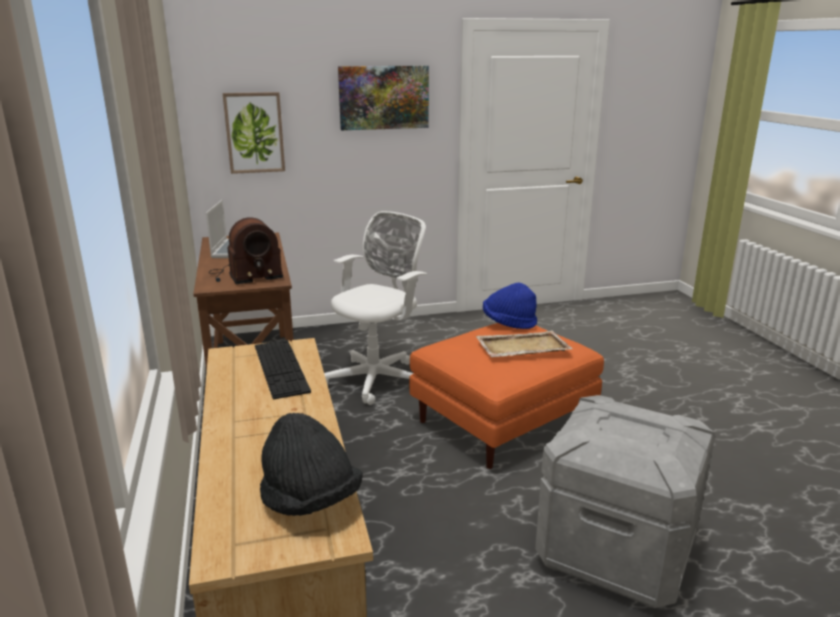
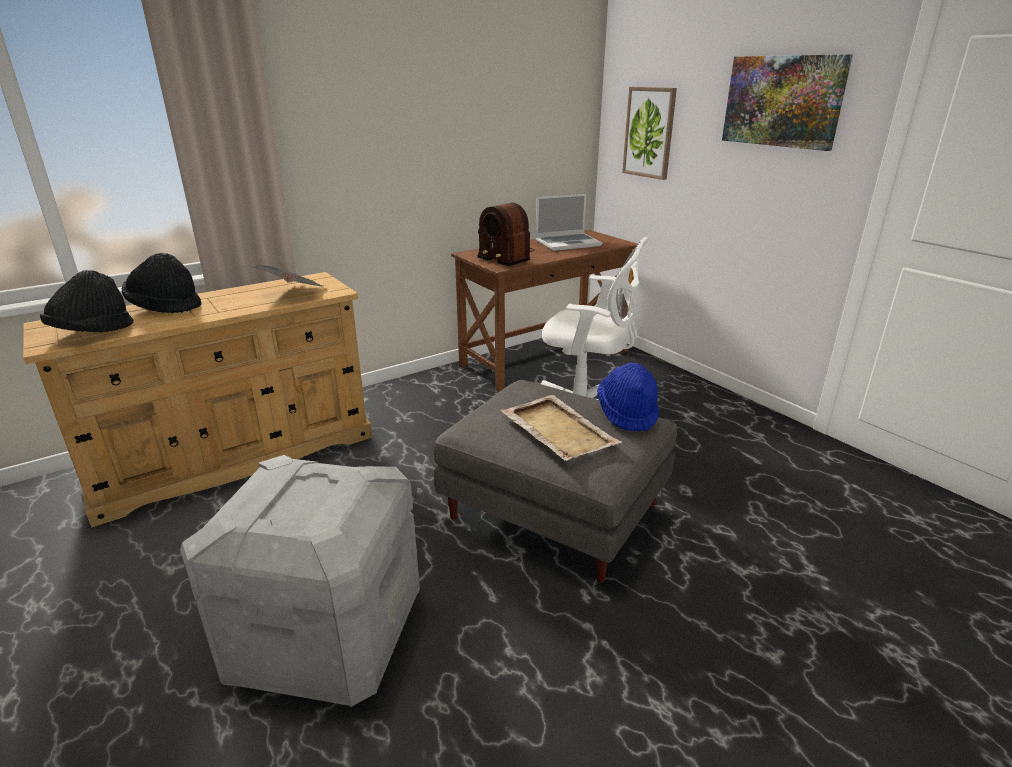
camera: 70 degrees right, 5 degrees up
(245, 450) = (165, 307): none -> black hat
(281, 368) = (294, 294): keyboard -> newspaper
(503, 420) = (556, 512): orange ottoman -> grey ottoman

